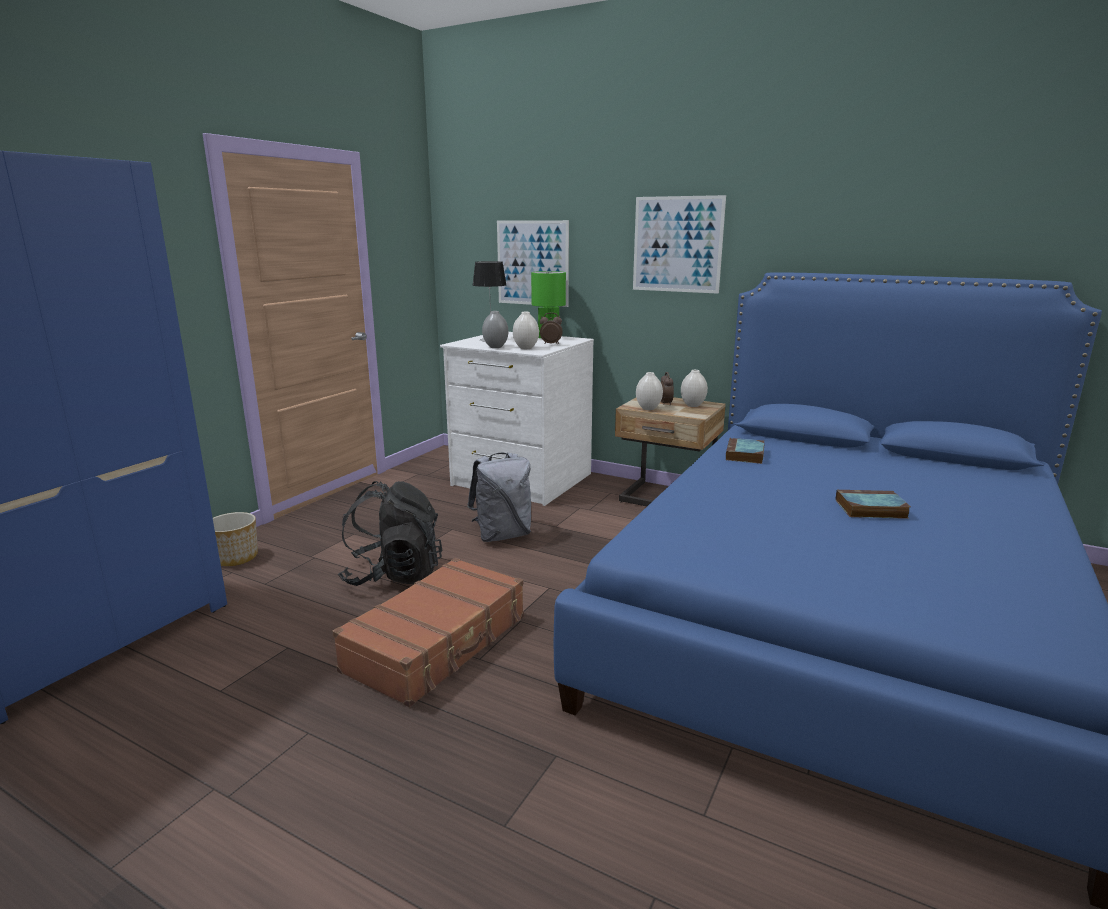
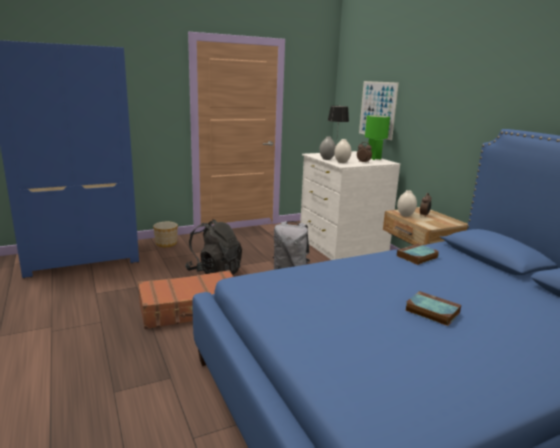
camera: 35 degrees right, 0 degrees up
(677, 244) = (455, 103): picture -> none
(693, 405) = (441, 220): white vase -> none

